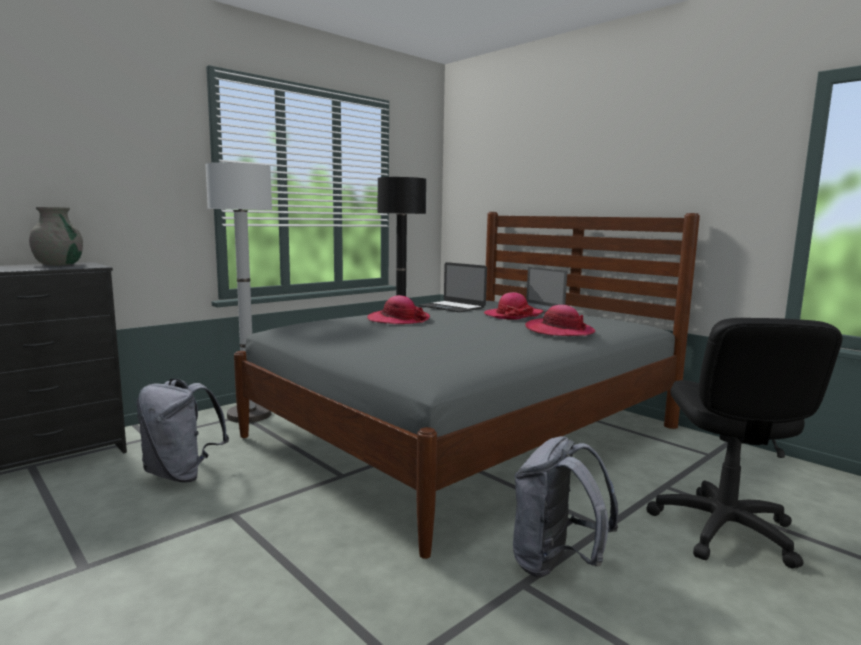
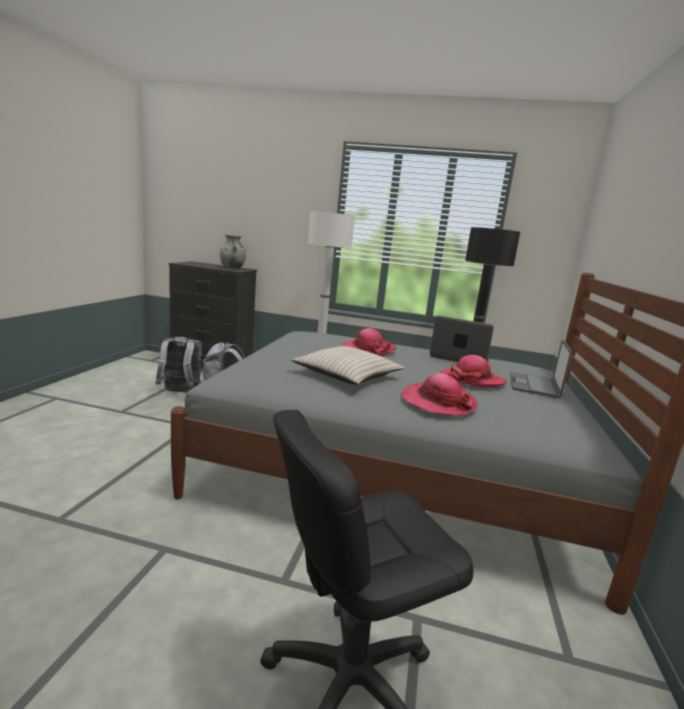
camera: 55 degrees right, 5 degrees up
(452, 307) = (459, 358): laptop -> laptop turned 105 degrees clockwise
(474, 338) = (347, 375): none -> beige pillow
(556, 564) = (201, 561): grey backpack -> grey backpack (180, 393)

